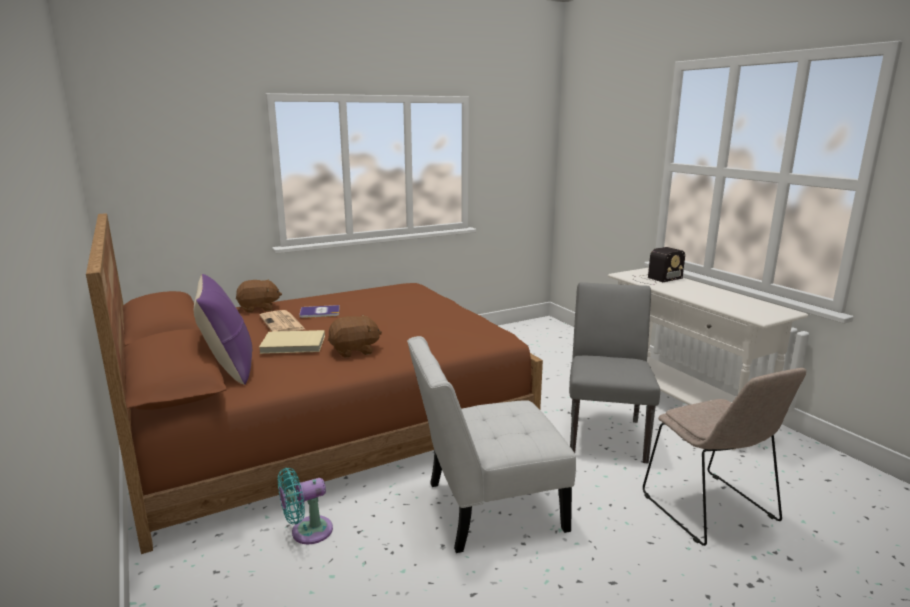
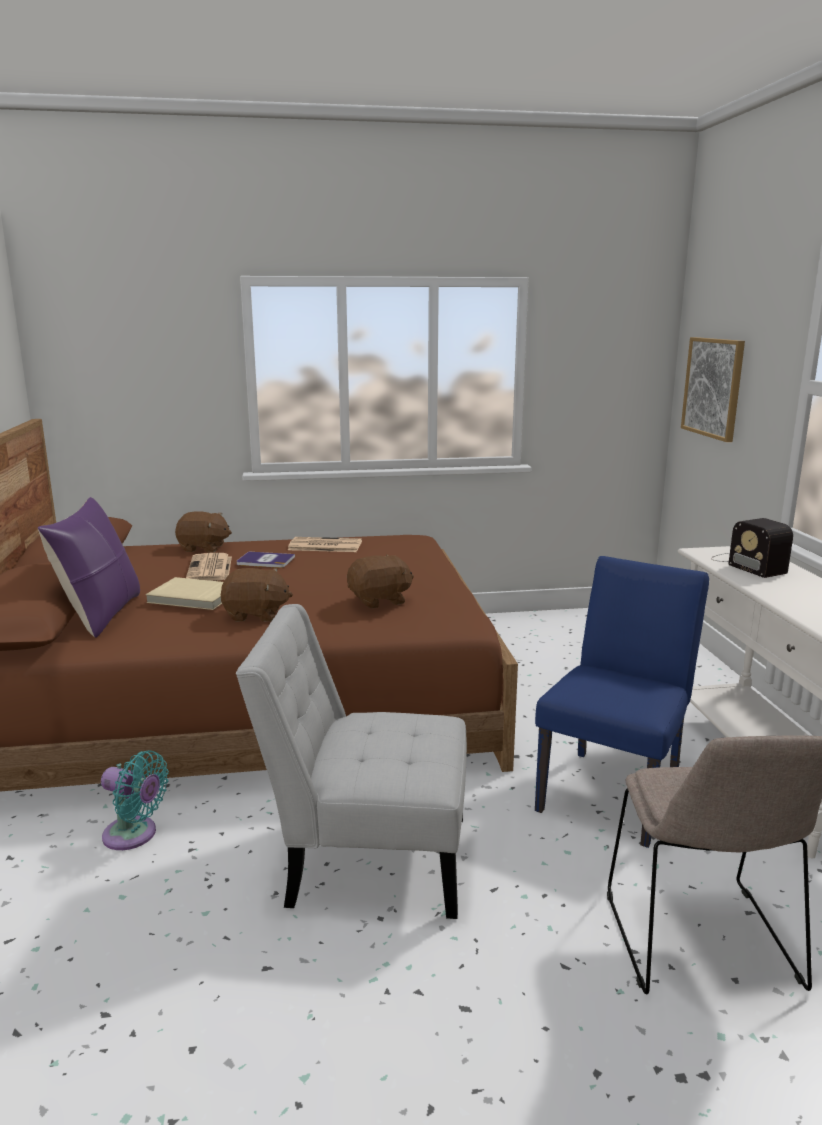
camera: 20 degrees right, 0 degrees up
(307, 532) = (134, 835): turquoise fan -> turquoise fan turned 150 degrees counterclockwise
(352, 297) = (324, 546): none -> newspaper
(437, 329) = (379, 600): none -> brown plush toy
(592, 169) = (713, 387): none -> picture
(606, 433) = (614, 789): grey chair -> blue chair
(655, 279) = (746, 564): radio -> radio turned 75 degrees clockwise

